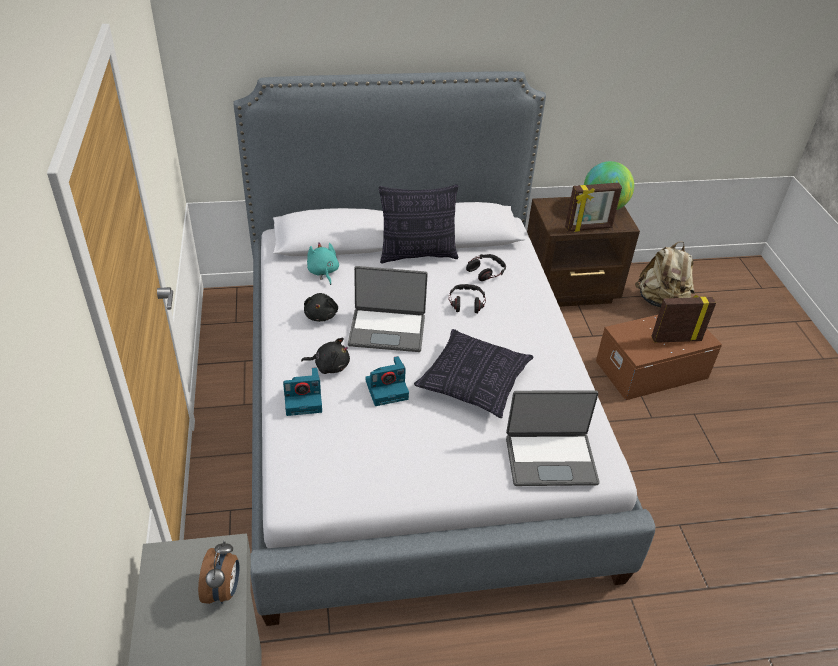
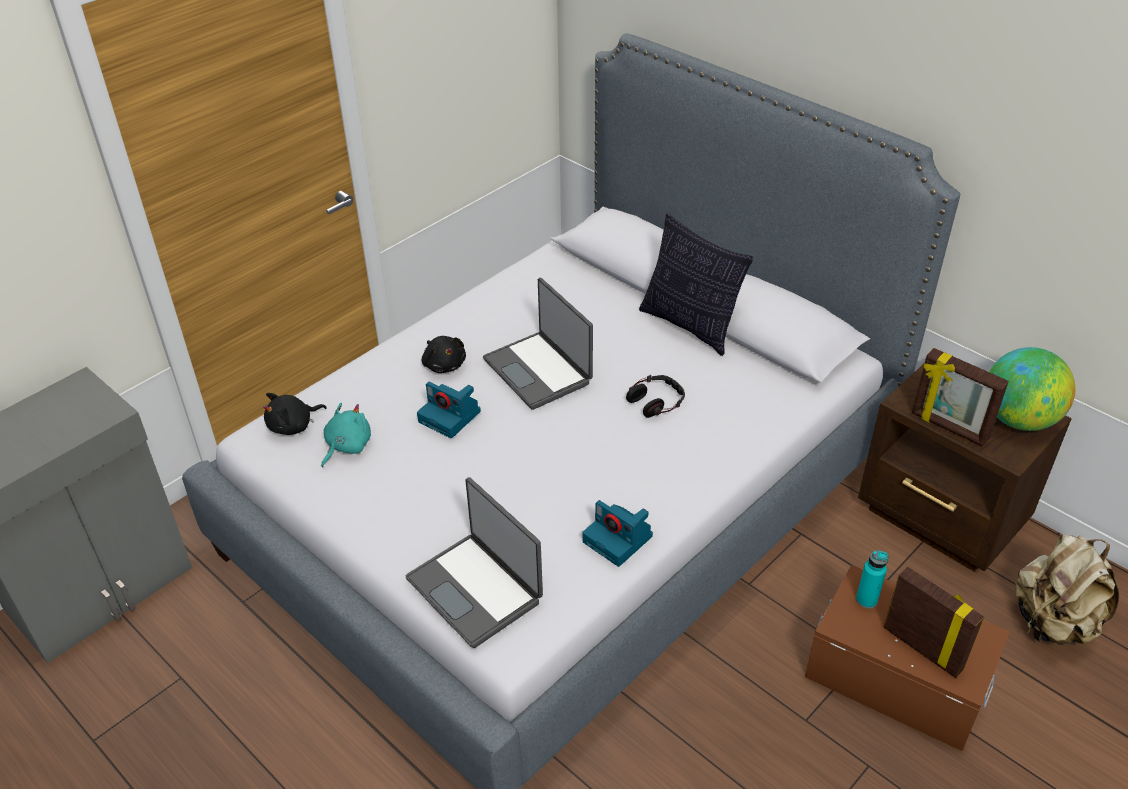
camera: 55 degrees right, 0 degrees up
(223, 590) = (69, 433): alarm clock -> none
(304, 399) = (381, 375): camera -> camera (619, 539)
(321, 315) = (510, 319): black plush toy -> black plush toy (293, 426)
(323, 272) = (574, 284): turquoise plush toy -> turquoise plush toy (346, 446)
(473, 382) = (532, 472): pillow -> none
(485, 271) = (731, 387): headphones -> none
(632, 336) = (866, 600): none -> turquoise bottle

